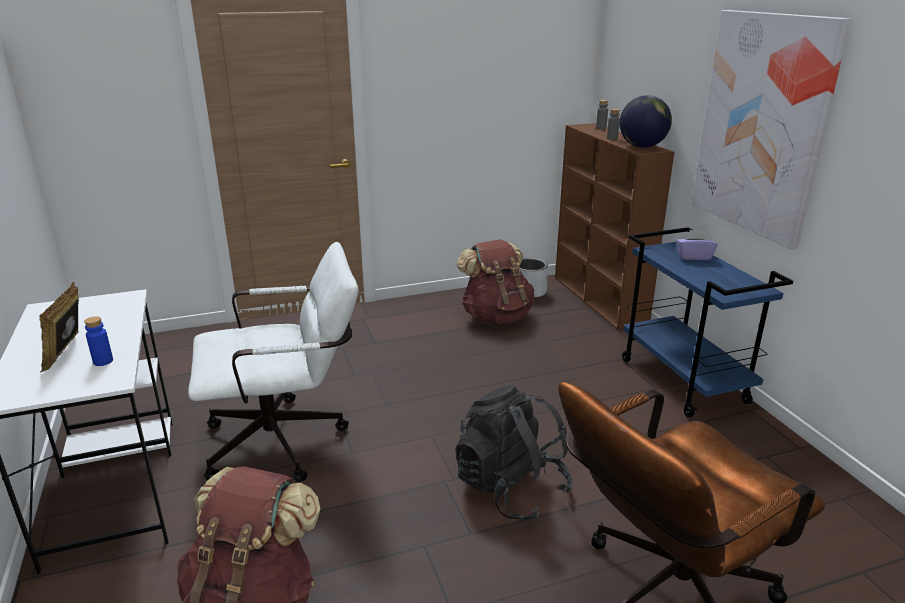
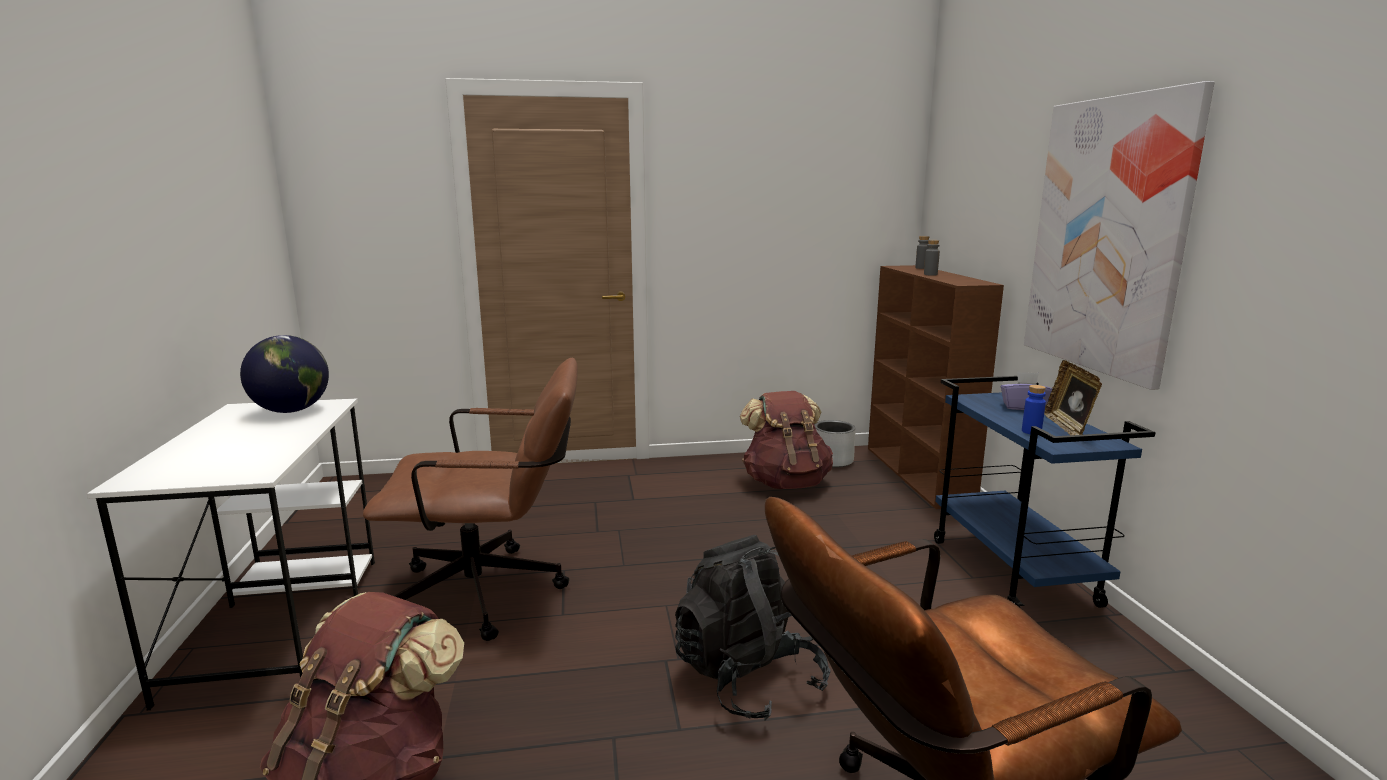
camera: 10 degrees right, 10 degrees down
(68, 352) = (232, 445): picture frame -> picture frame (1068, 427)
(103, 361) = (260, 456): blue bottle -> blue bottle (1031, 431)
(287, 440) = (493, 593): white office chair -> brown office chair
(642, 147) = (964, 280): globe -> globe (291, 411)

